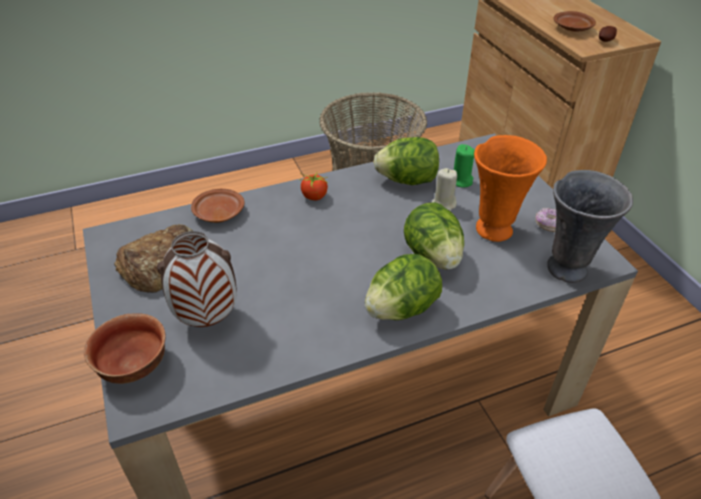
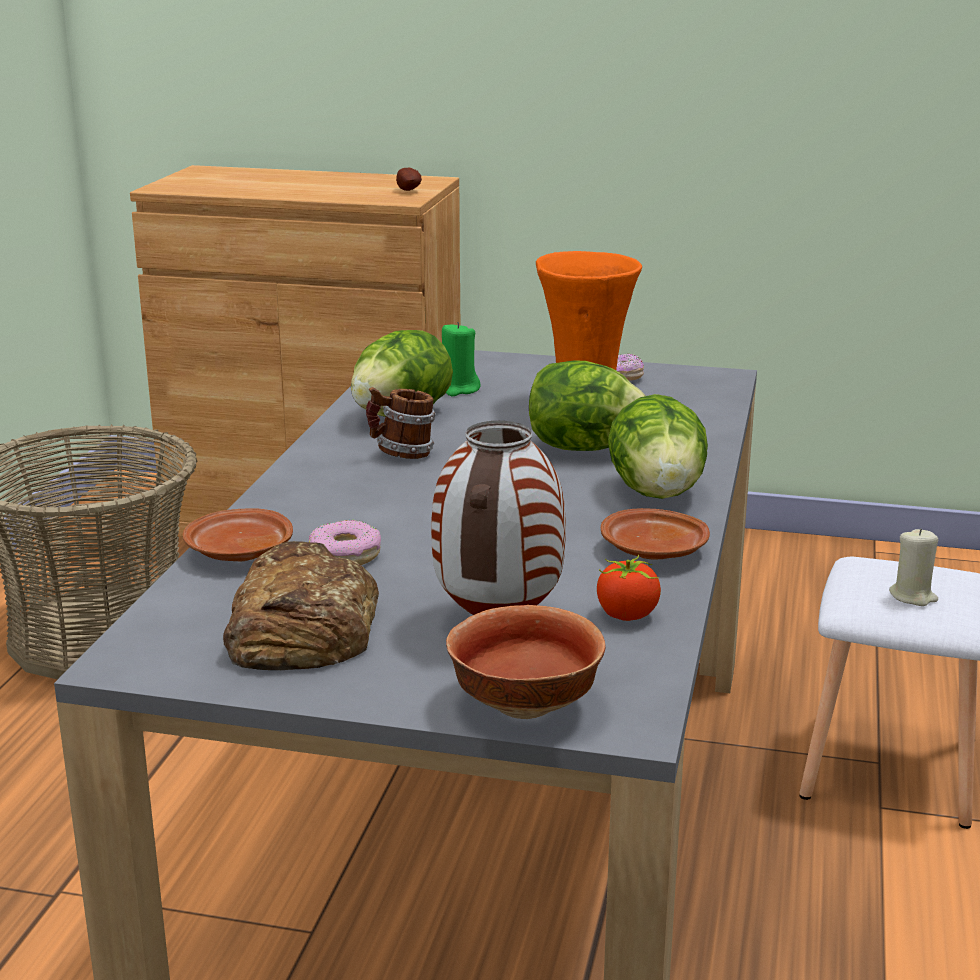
camera: 55 degrees left, 20 degrees down
(239, 241) = (344, 555): none -> donut
(314, 196) = (328, 477): tomato -> tomato (627, 615)
(361, 204) = (402, 454): none -> mug
(444, 204) = (491, 412): beige candle -> beige candle (913, 596)
(567, 267) = (707, 394): grey vase -> none
(572, 28) = (346, 191): brown plate -> brown plate (655, 551)

